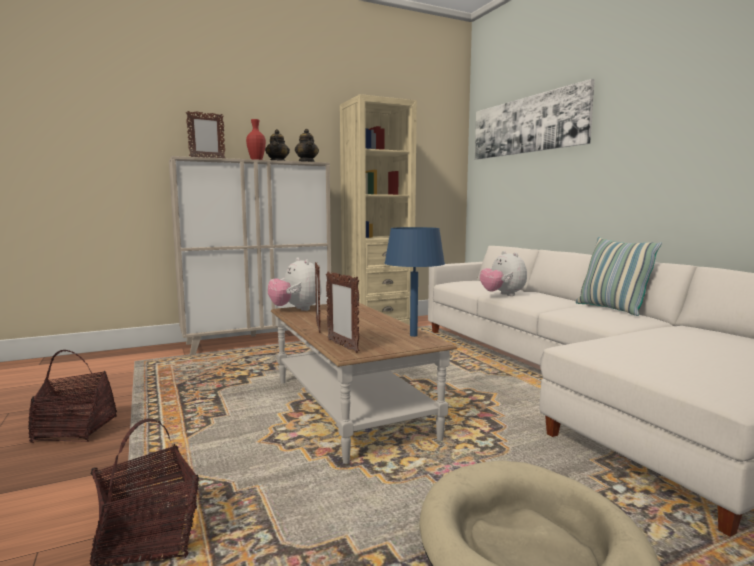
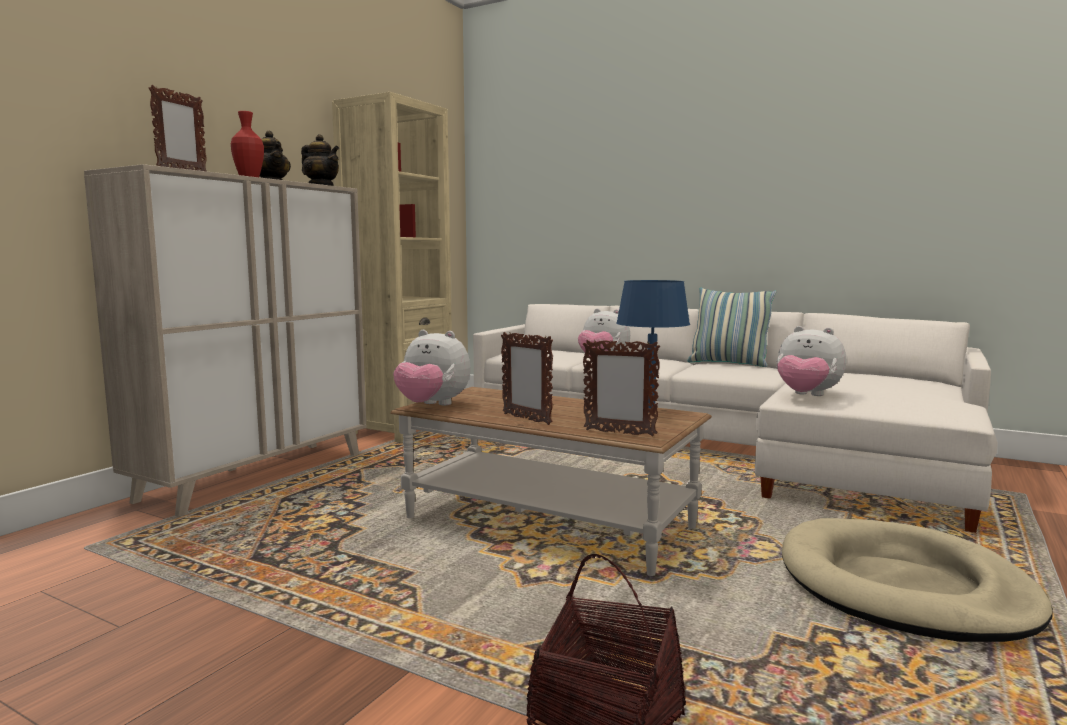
camera: 35 degrees left, 0 degrees up
(75, 430) = (205, 664): basket -> none
(527, 125) = (565, 155): picture -> none
(599, 346) = (806, 396): none -> plush toy

